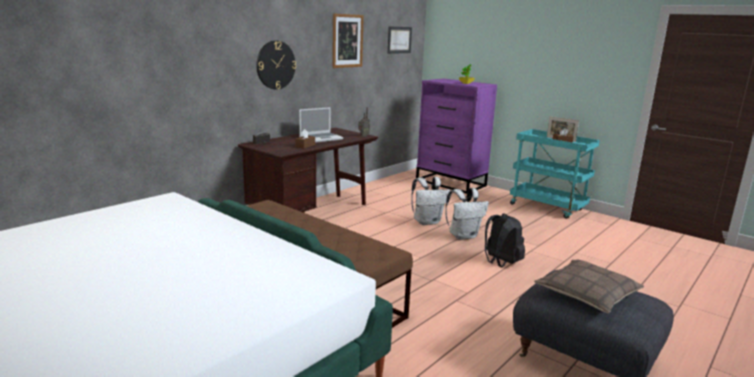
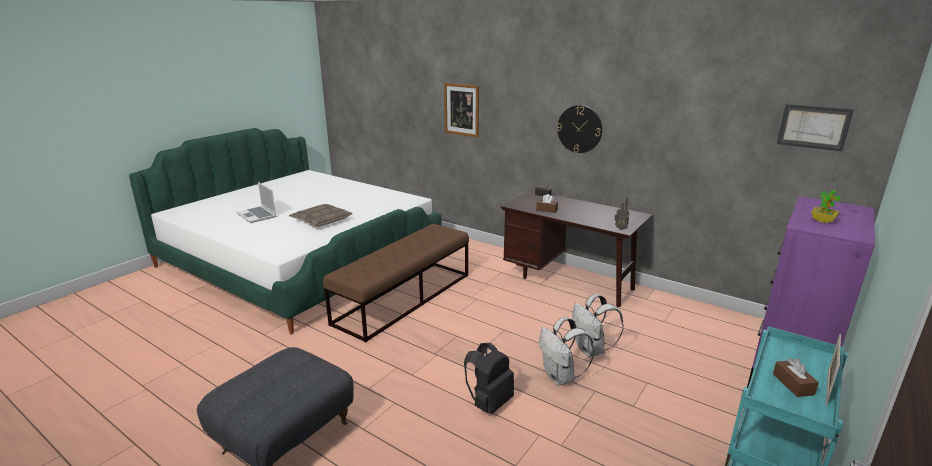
camera: 85 degrees right, 5 degrees up
(321, 138) = (586, 213): laptop -> laptop (257, 215)
(347, 41) = (689, 116): picture -> picture (461, 109)
(587, 294) = (277, 374): pillow -> pillow (321, 221)

